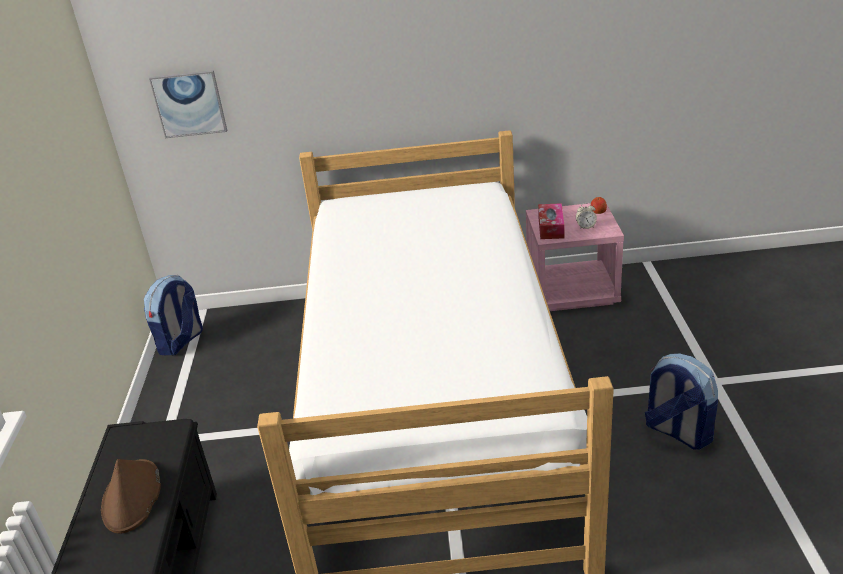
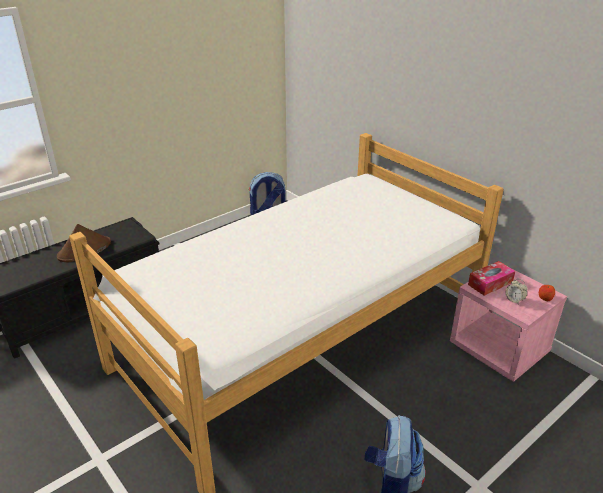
camera: 50 degrees right, 0 degrees up
(189, 104) = (320, 70): picture -> none

